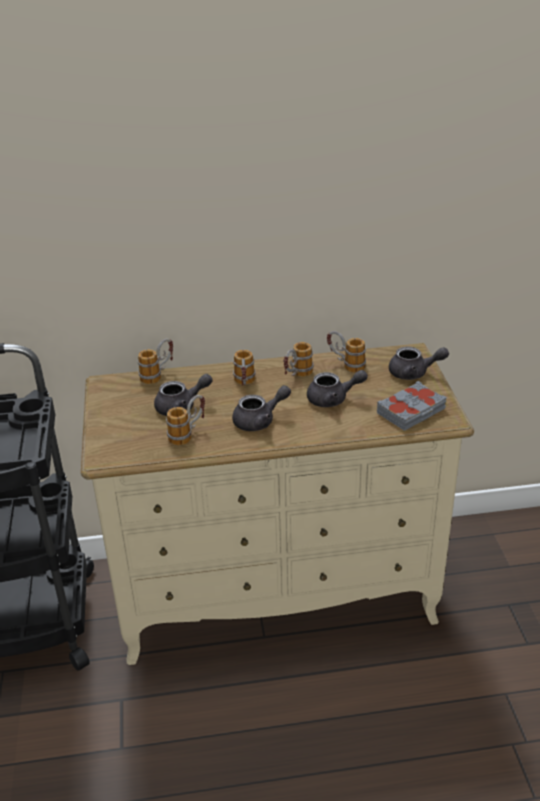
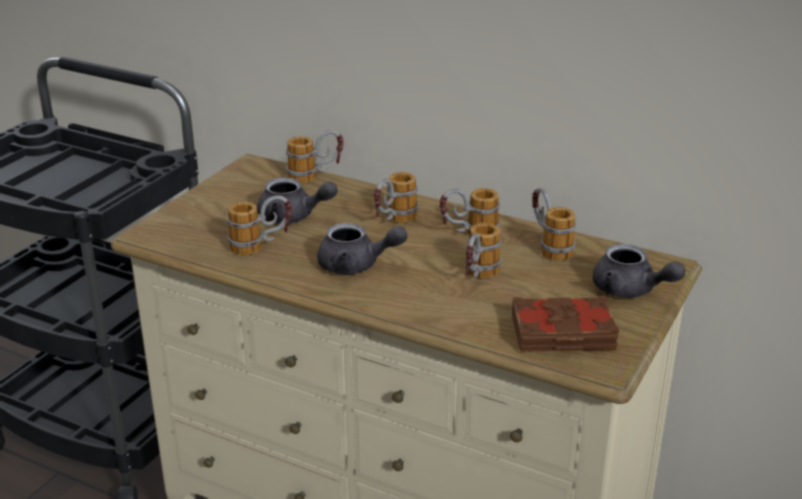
camera: 35 degrees right, 5 degrees down
(333, 399) = (478, 278): grey teapot -> mug
(411, 411) = (563, 334): grey book -> brown book

